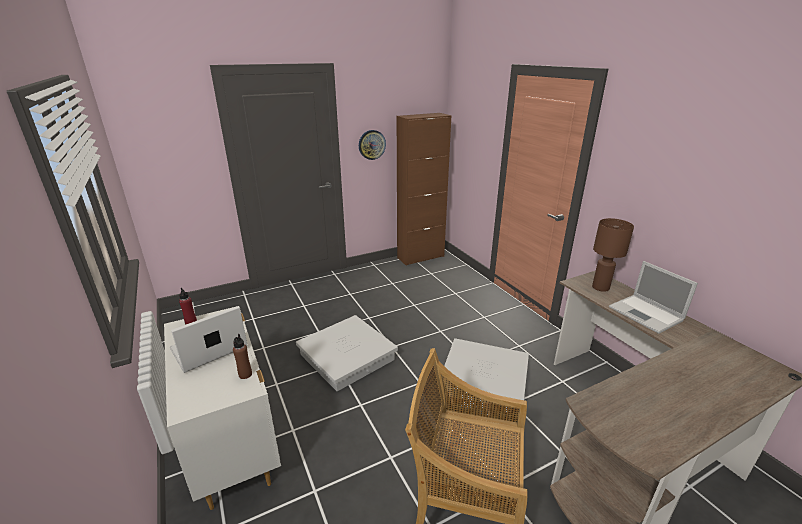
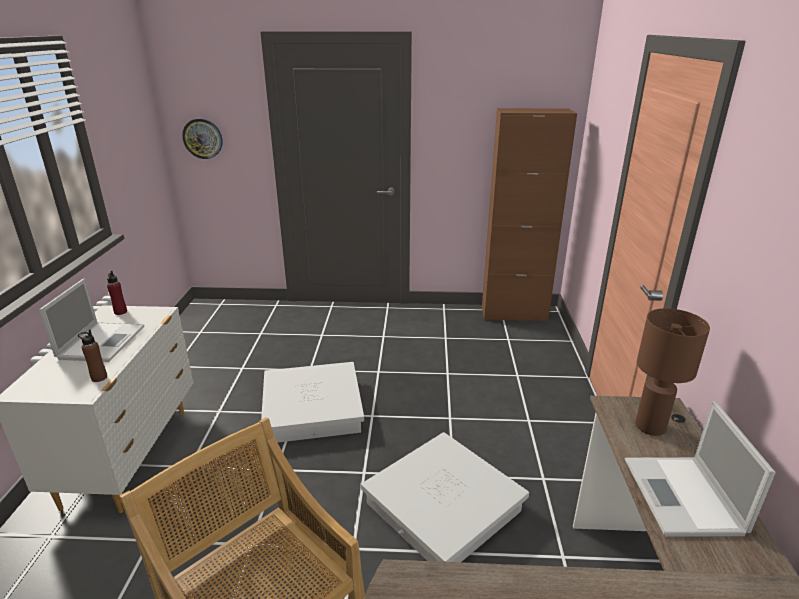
camera: 30 degrees right, 0 degrees up
(207, 349) = (102, 341): laptop -> laptop turned 105 degrees clockwise
(371, 144) = (458, 145): wall clock -> wall clock (203, 138)

